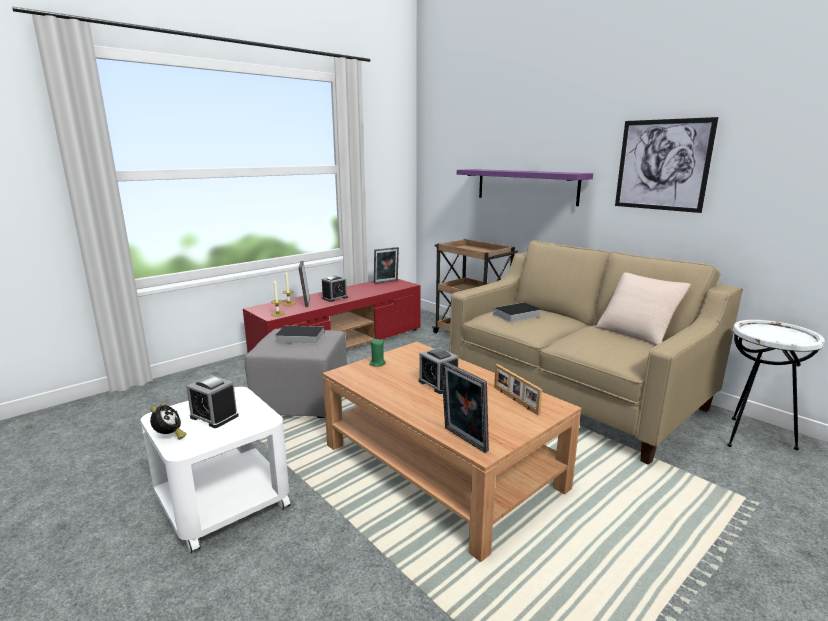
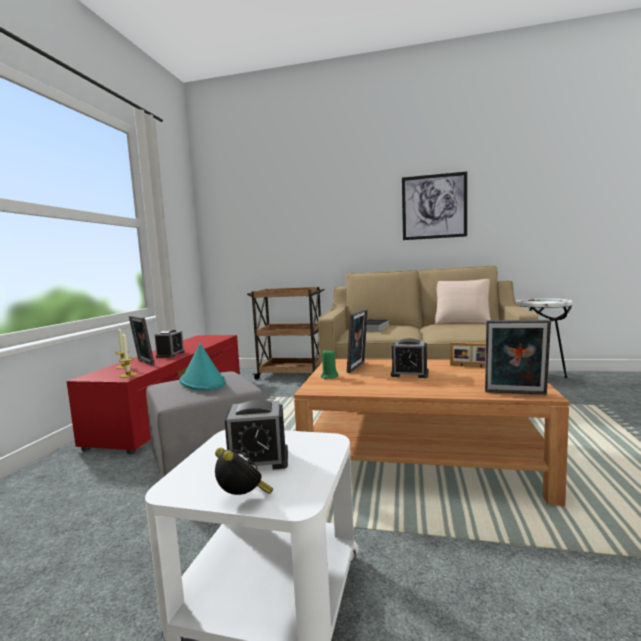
camera: 35 degrees left, 10 degrees down
(298, 338) = (203, 382): book -> turquoise hat
(386, 282) = (200, 338): picture frame -> picture frame (358, 367)
(526, 186) = (321, 235): purple shelf -> none

